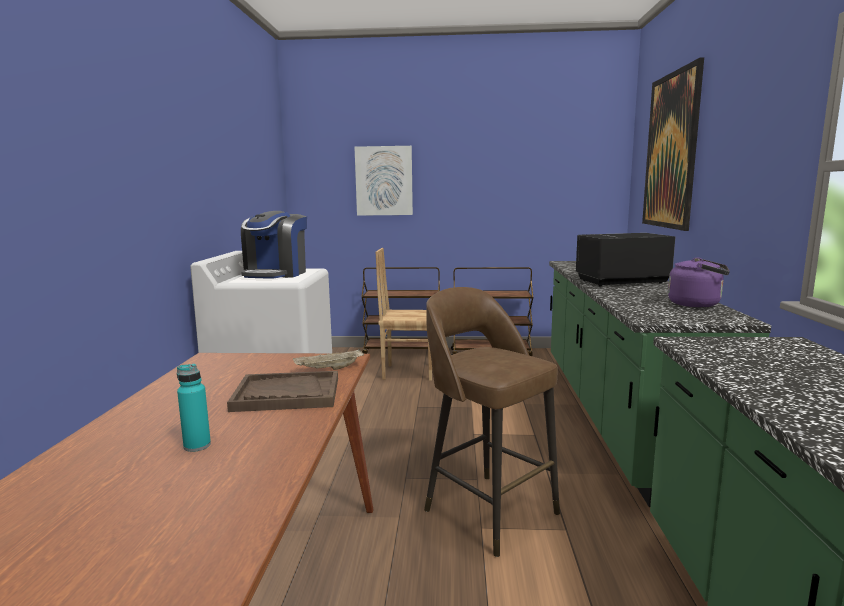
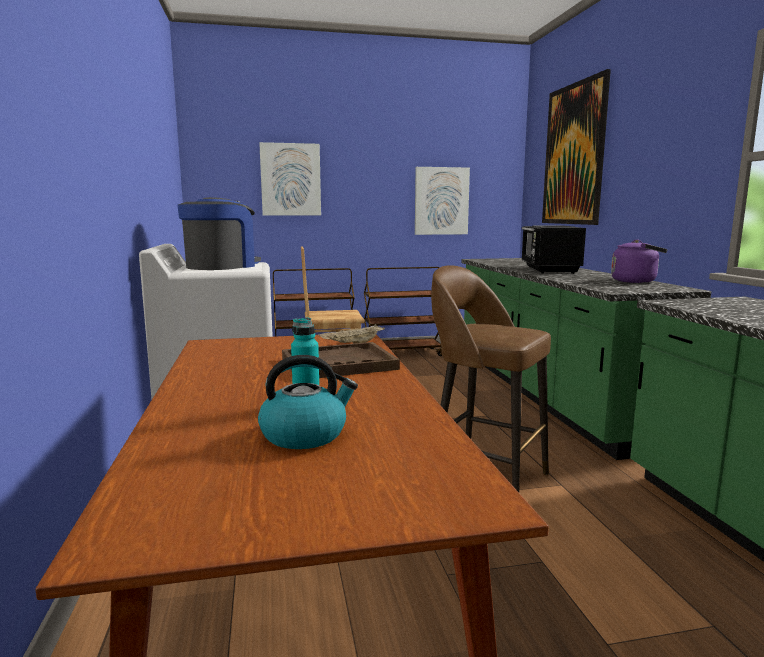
camera: 15 degrees left, 0 degrees up
(153, 483) = (305, 435): none -> kettle
(276, 274) = (222, 266): coffee machine -> coffee machine turned 150 degrees counterclockwise
(537, 199) = (441, 201): none -> picture
(620, 281) = (549, 270): black microwave -> black microwave turned 60 degrees counterclockwise

